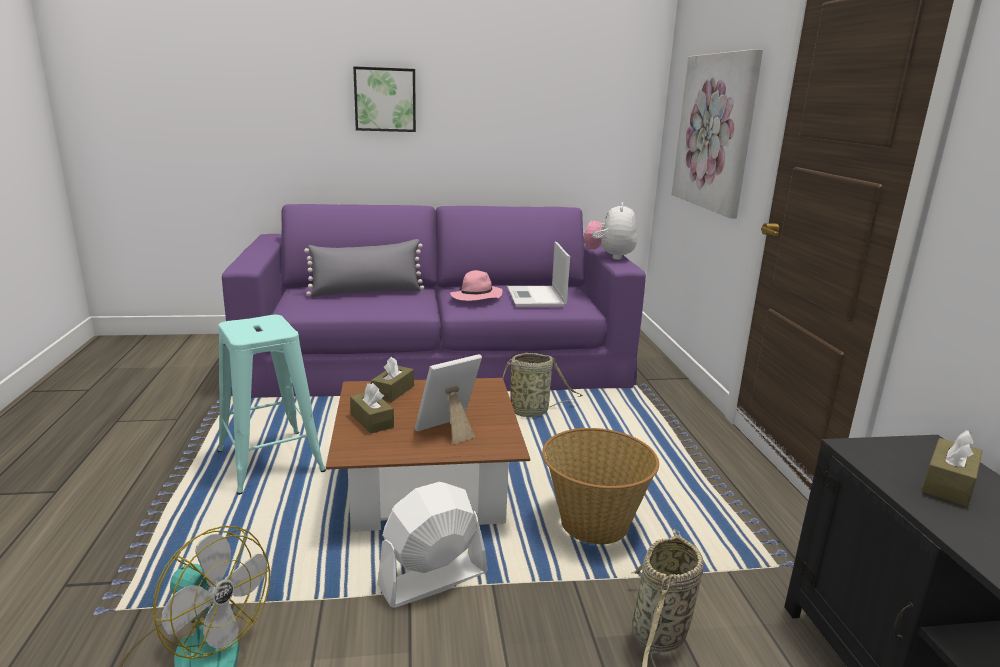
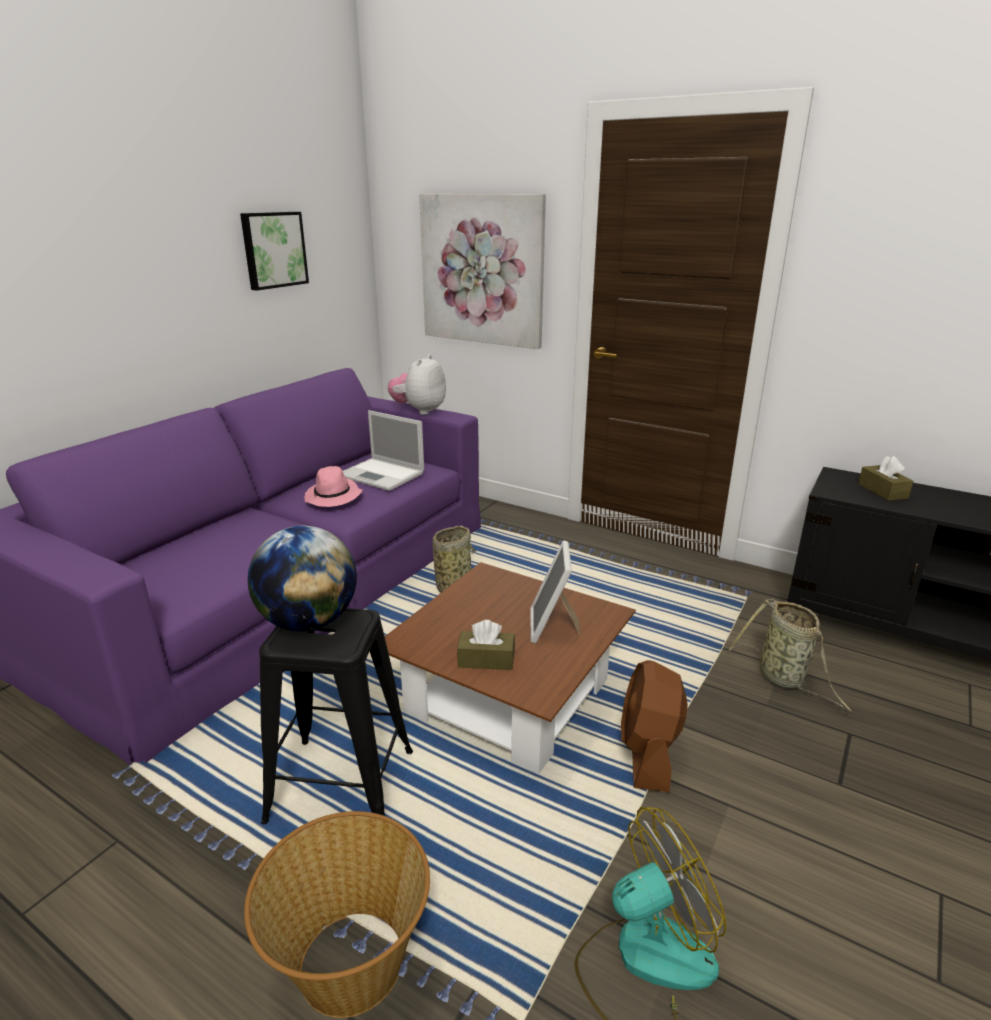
camera: 50 degrees left, 5 degrees up
(262, 322) = (309, 622): none -> globe
(270, 461) = (341, 785): turquoise stool -> black stool
(367, 292) = (210, 542): grey pillow -> none
(385, 99) = (91, 274): picture -> picture (273, 250)
(393, 391) = (437, 625): brown tissue box -> none
(433, 579) = (648, 752): white fan -> brown fan
(593, 524) = (643, 640): basket -> basket (350, 965)
(609, 256) = (419, 411): plush toy -> plush toy turned 60 degrees clockwise

